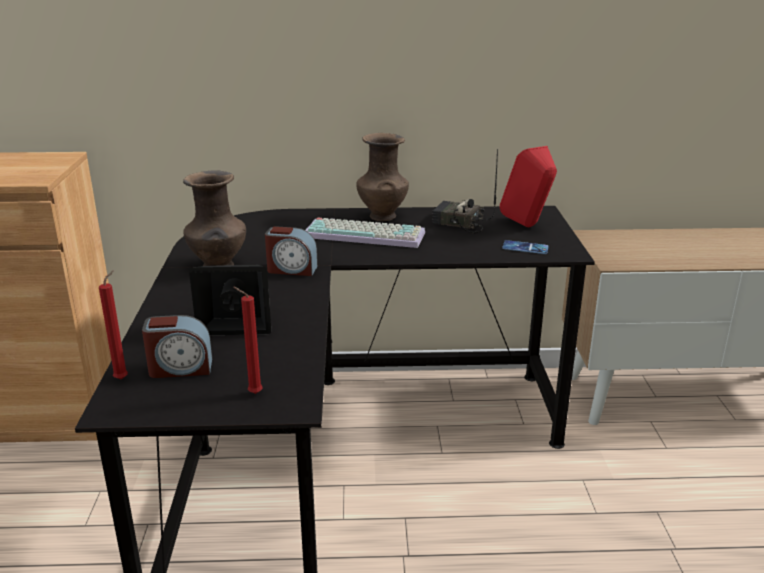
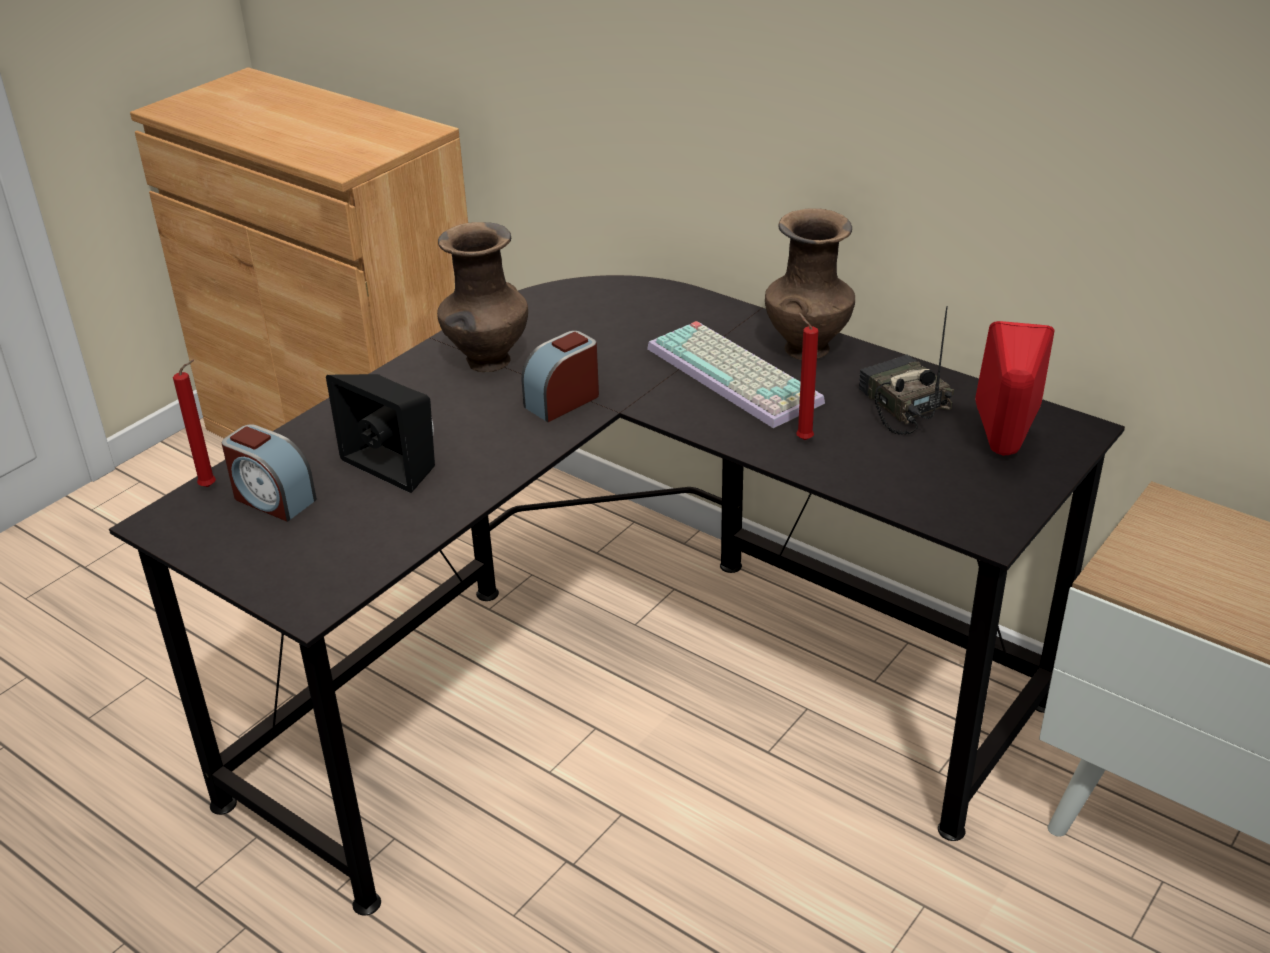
camera: 40 degrees right, 10 degrees up
(253, 393) = (294, 568): red candle -> red candle (802, 439)
(291, 269) = (562, 400): alarm clock -> alarm clock turned 90 degrees clockwise
(525, 248) = (933, 493): phone -> none

